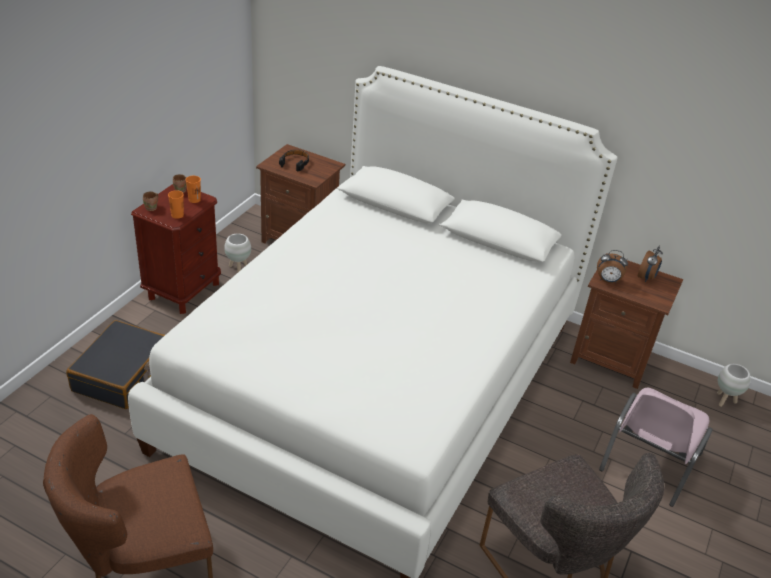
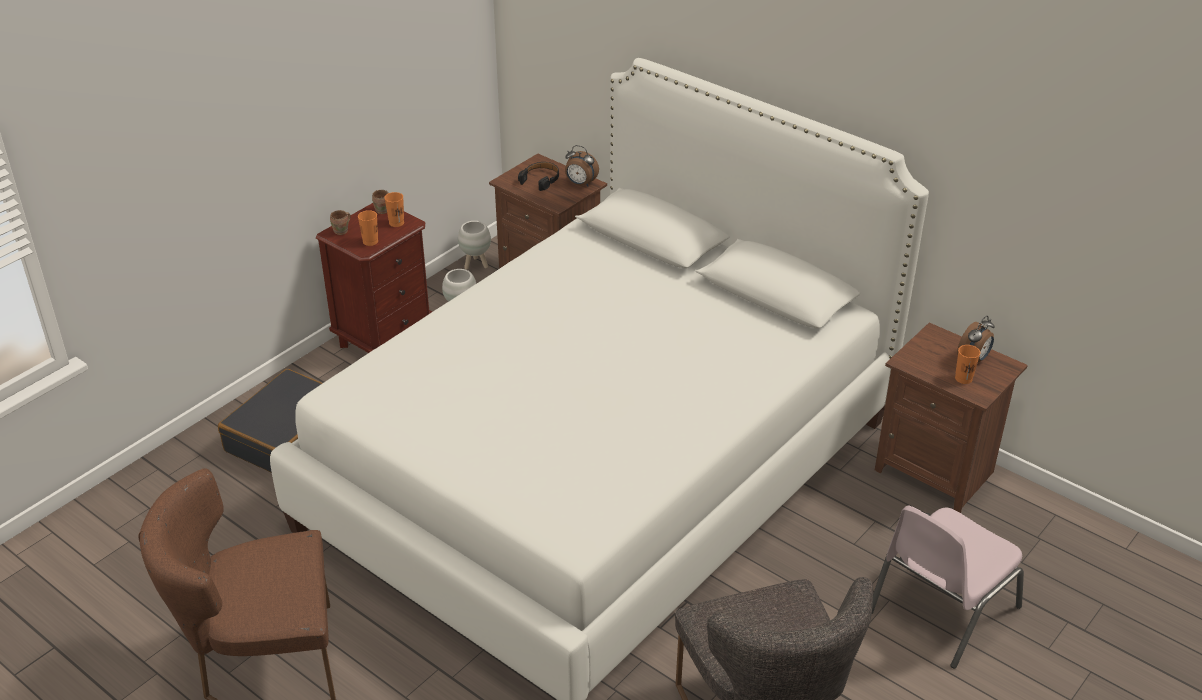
camera: 15 degrees right, 0 degrees up
(608, 281) = (915, 360): alarm clock -> alarm clock (580, 184)
(645, 292) = (963, 378): none -> orange cup
(724, 400) = (1084, 540): white planter -> white planter (476, 265)

